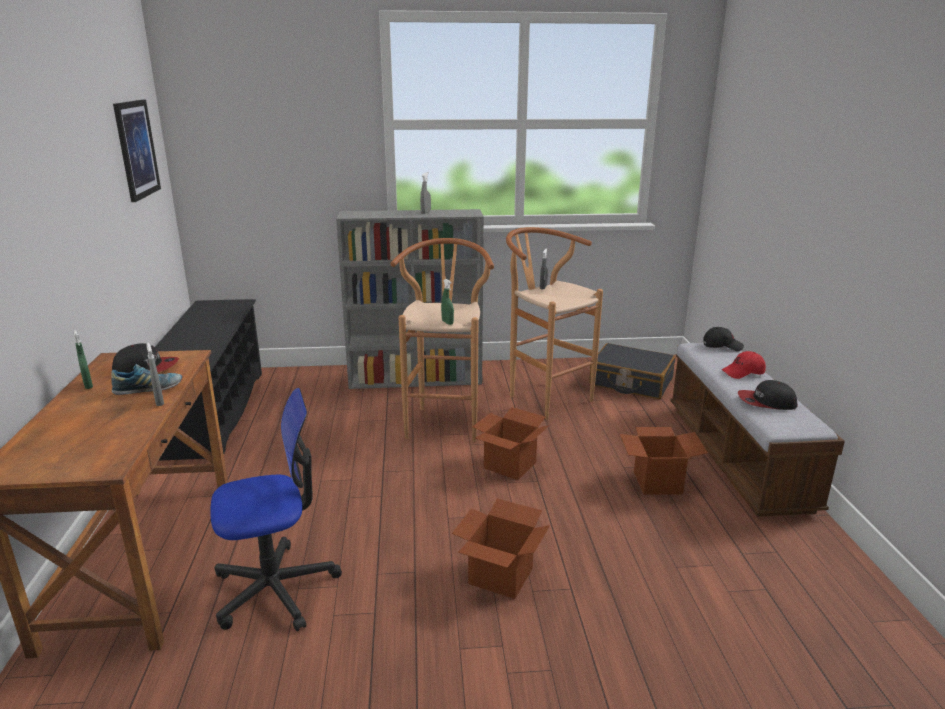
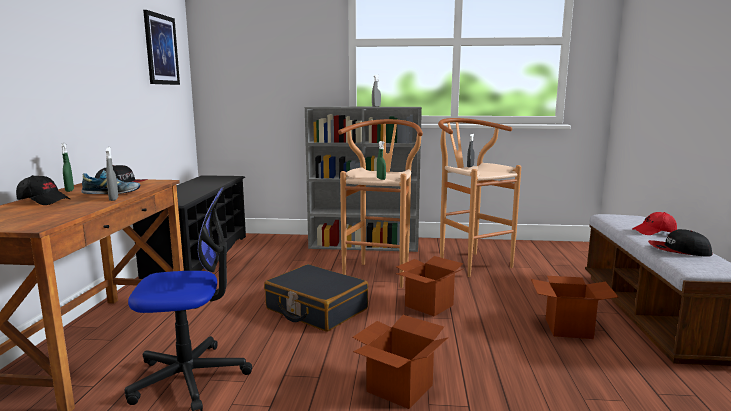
camera: 10 degrees right, 10 degrees down
(630, 382) = (549, 257): black suitcase -> black suitcase (316, 309)
(722, 346) = (633, 216): black cap -> black cap (44, 201)

